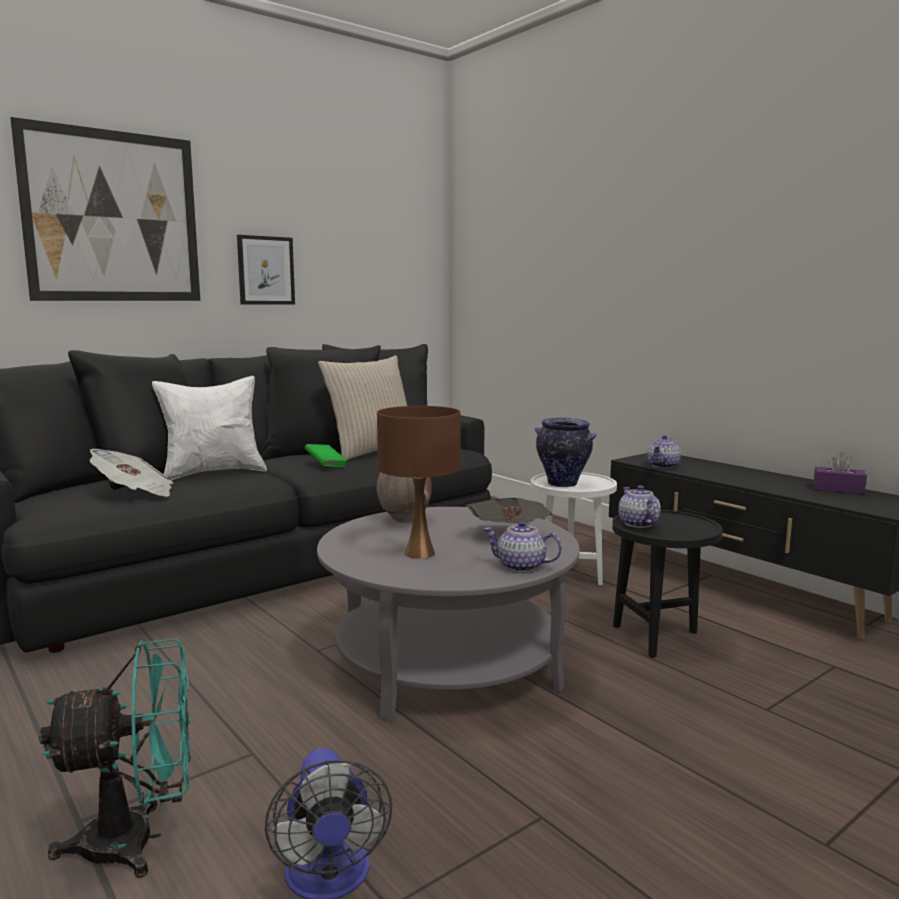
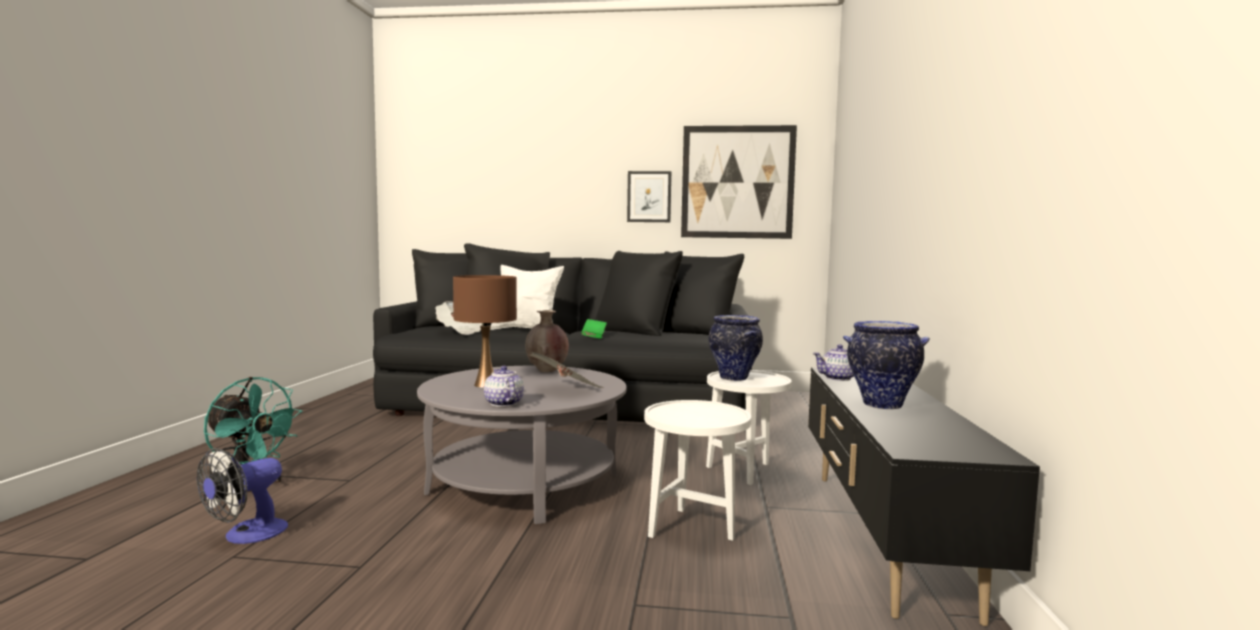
camera: 45 degrees right, 5 degrees down
(113, 217) = (545, 164): picture -> picture (737, 182)
(372, 452) = (652, 335): beige pillow -> none
(638, 524) = (673, 407): teapot -> none
(660, 637) = (694, 529): black side table -> white side table
(761, 482) = (881, 405): none -> vase
(838, 489) = (949, 427): purple tissue box -> none

